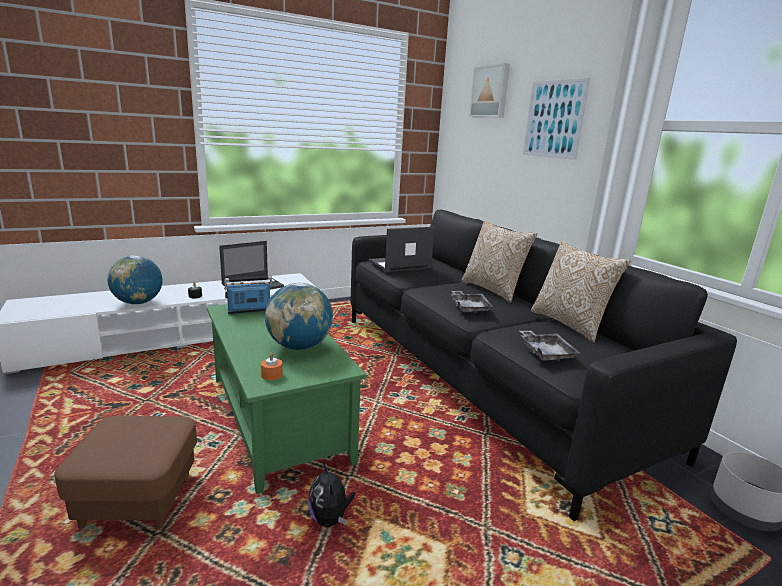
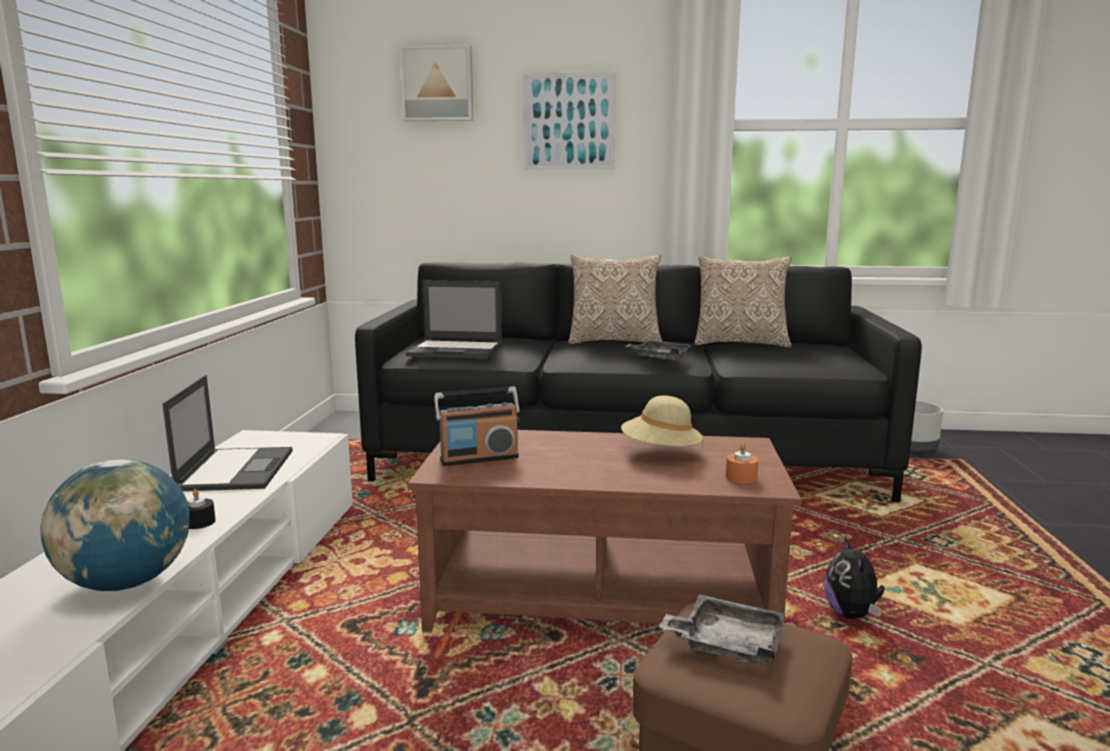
camera: 55 degrees left, 5 degrees down
(249, 311) = (479, 458): radio -> radio turned 120 degrees counterclockwise
(279, 417) = (601, 599): green coffee table -> brown coffee table
(299, 347) = (660, 452): globe -> beige hat
(330, 519) = (851, 614): plush toy -> plush toy turned 75 degrees clockwise
(399, 264) = (457, 350): laptop -> laptop turned 90 degrees counterclockwise
(546, 352) = (805, 362): grey tray -> grey tray (727, 643)

